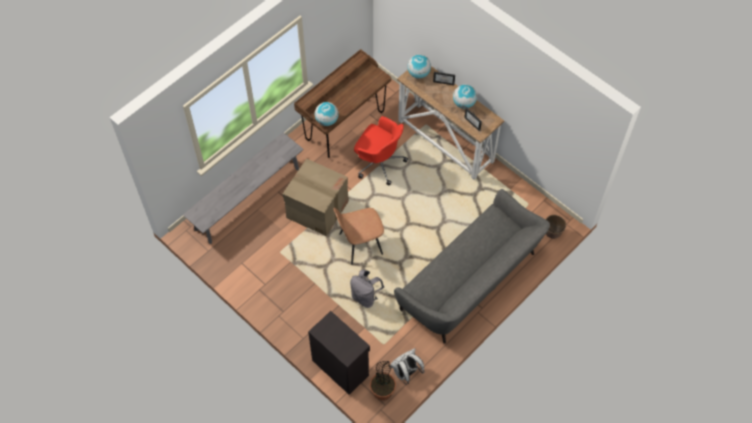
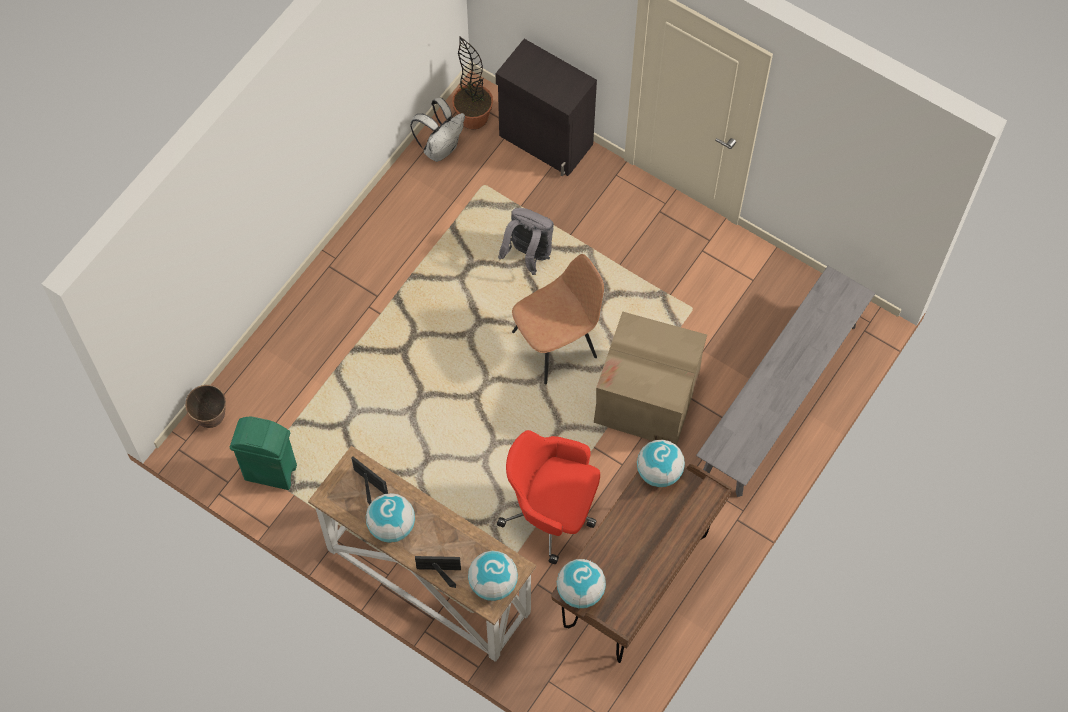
camera: 170 degrees right, 5 degrees up
(377, 77) = (580, 591): none -> globe
(470, 281) = (352, 308): grey sofa -> none
(521, 201) = (271, 473): none -> green trash can

